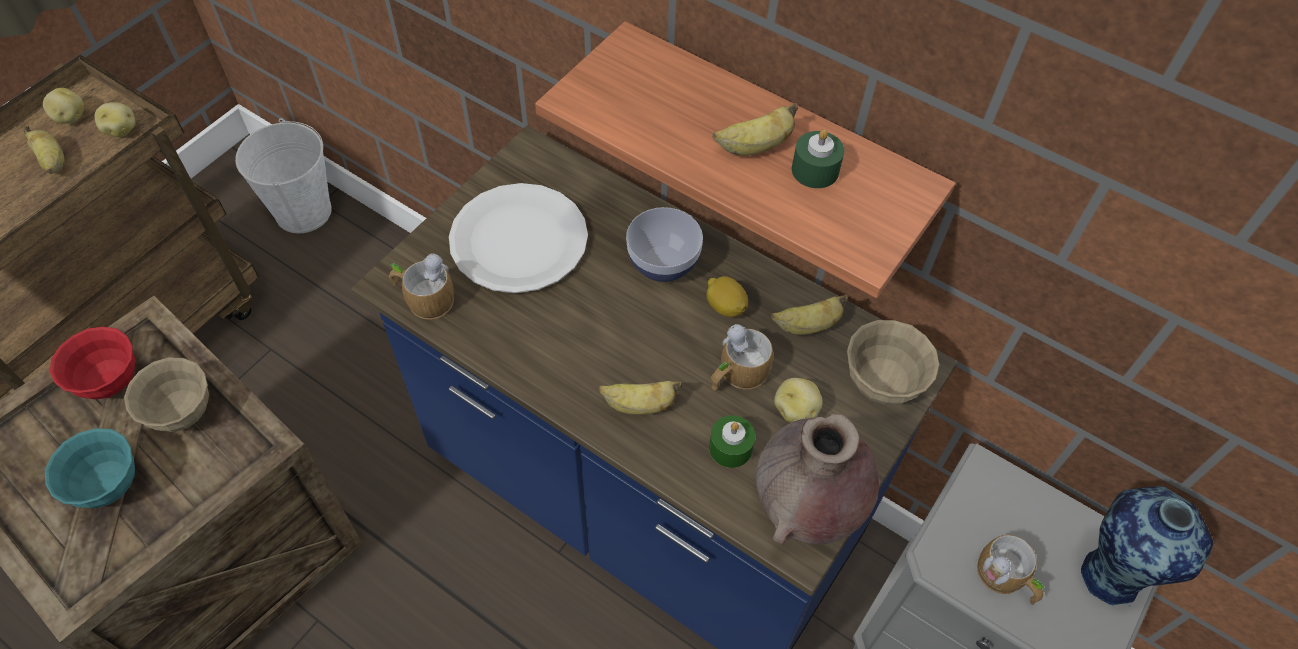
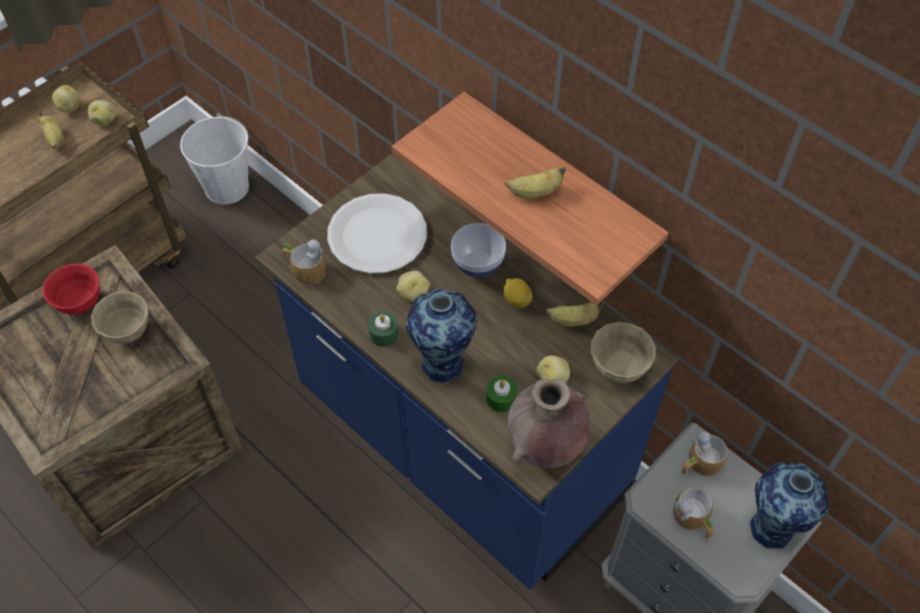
camera: 10 degrees right, 0 degrees up
(108, 485) = (73, 375): turquoise bowl -> none
(581, 313) = (413, 293): none -> potato
(639, 405) = (442, 362): banana -> vase
(736, 374) = (515, 348): mug -> mug (699, 464)
(815, 170) = (572, 213): green candle -> green candle (384, 334)

